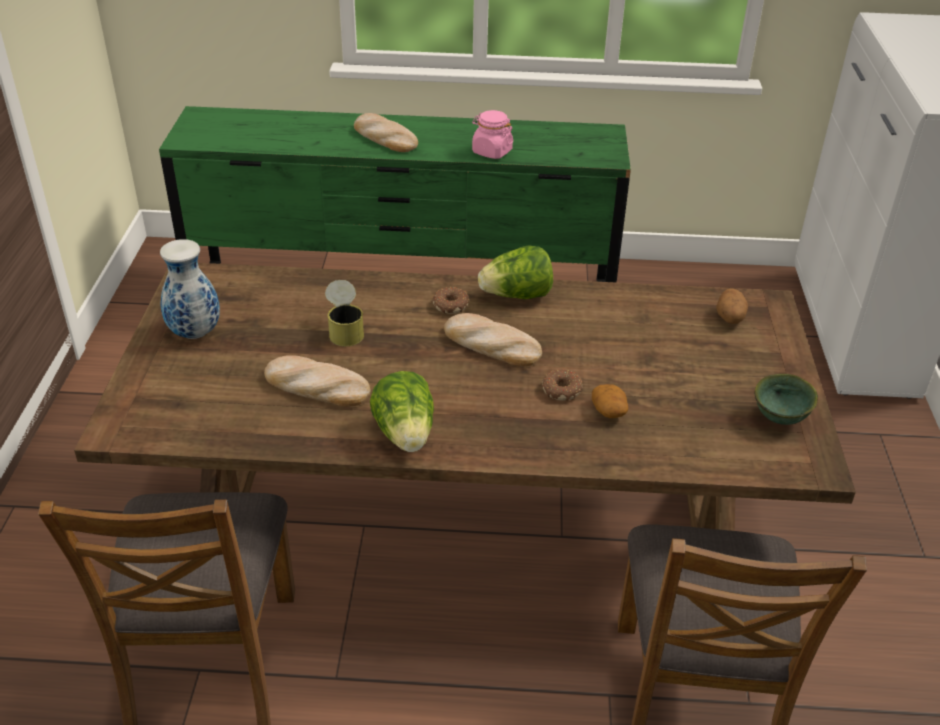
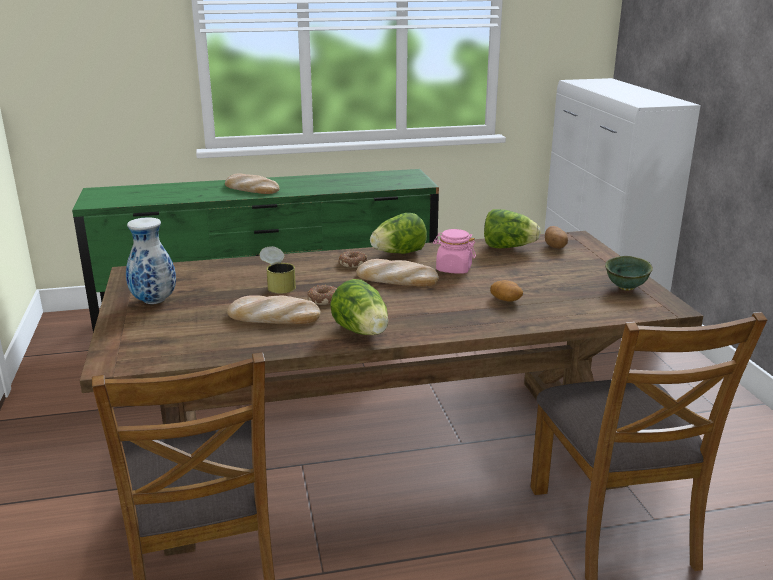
camera: 15 degrees left, 15 degrees down
(491, 152) = (335, 188): pink jar -> pink jar (453, 269)
(562, 389) = (464, 294): donut -> donut (323, 299)
(665, 308) = (508, 247): none -> lettuce

